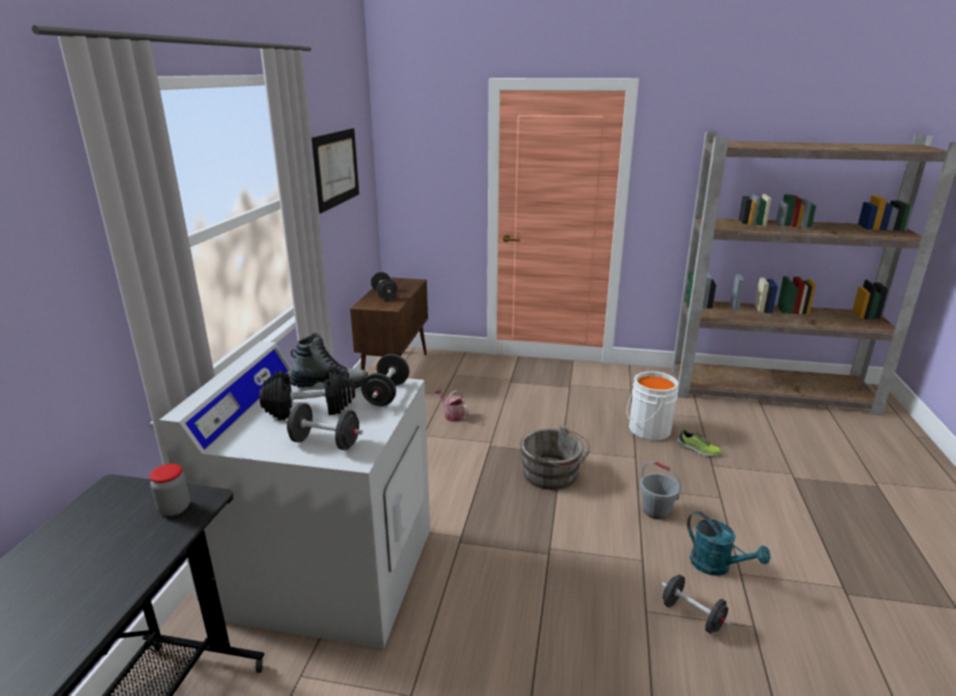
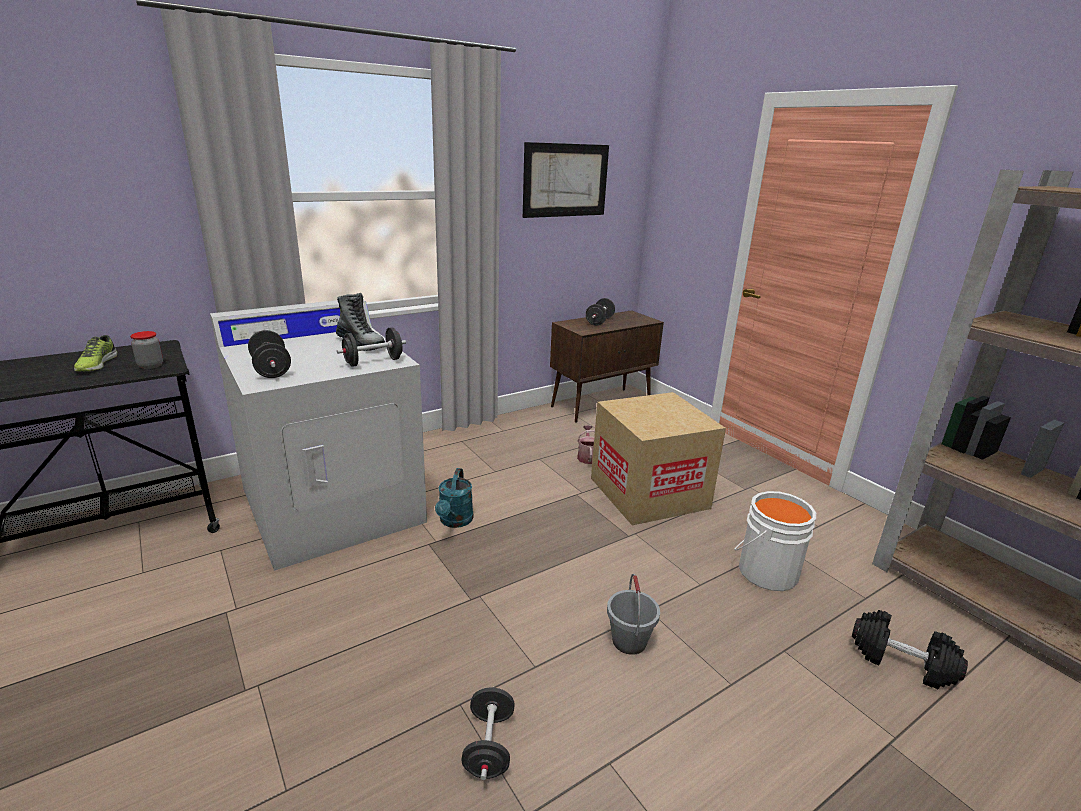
camera: 45 degrees right, 0 degrees up
(310, 408) = (317, 350): black dumbbell -> black dumbbell (902, 661)
(527, 419) = (648, 493): none -> cardboard box
(553, 475) = (588, 547): grey bucket -> none
(698, 450) = (795, 625): shoe -> shoe (96, 364)
(717, 566) = (596, 734): turquoise watering can -> turquoise watering can (455, 521)

